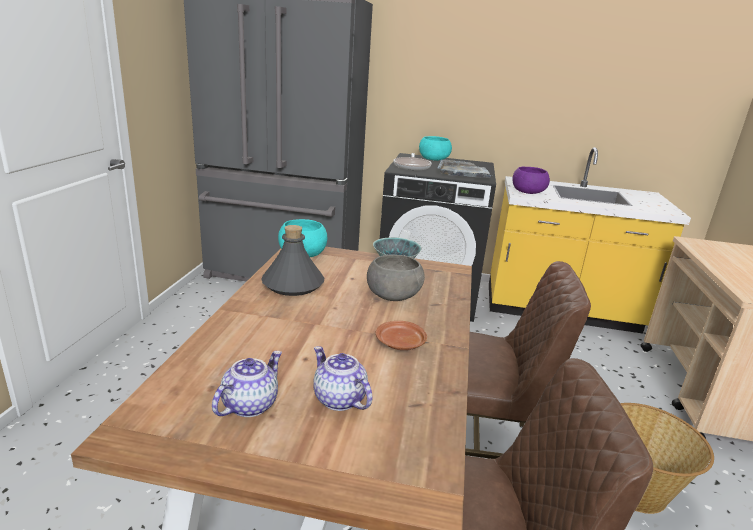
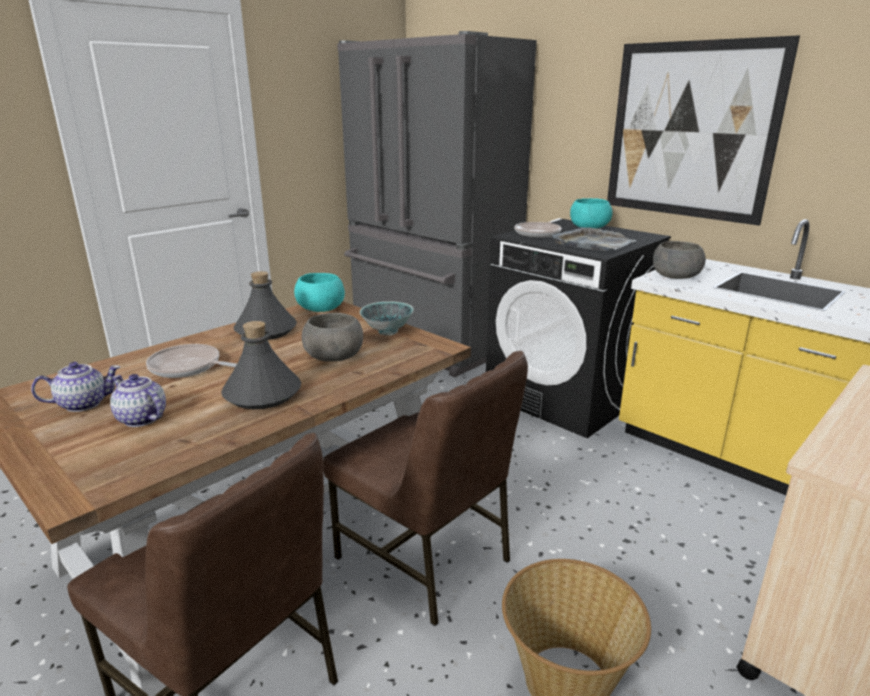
camera: 35 degrees right, 0 degrees up
(286, 336) = (188, 367): none -> frying pan
(338, 399) = (141, 418): teapot -> teapot turned 45 degrees counterclockwise
(400, 343) = (262, 394): brown plate -> grey bottle
(505, 86) = (690, 131): none -> picture
(528, 192) = (675, 276): purple bowl -> grey bowl

